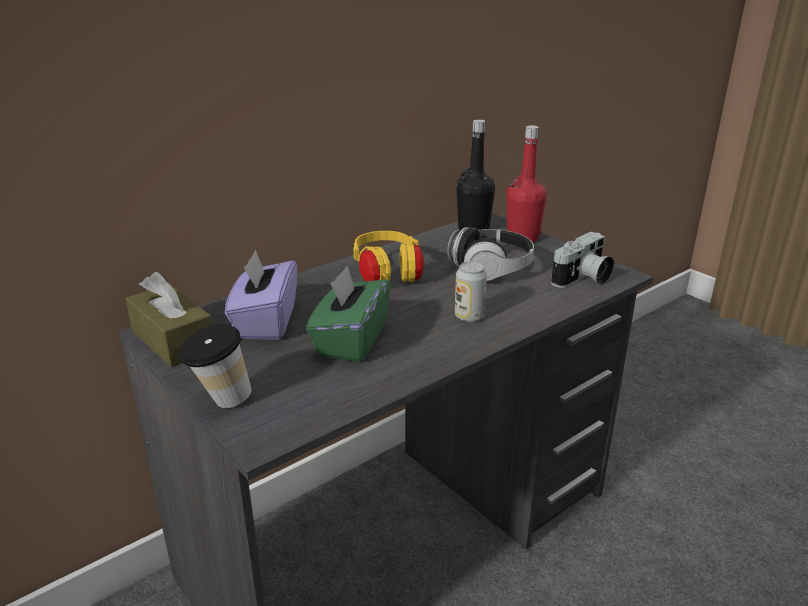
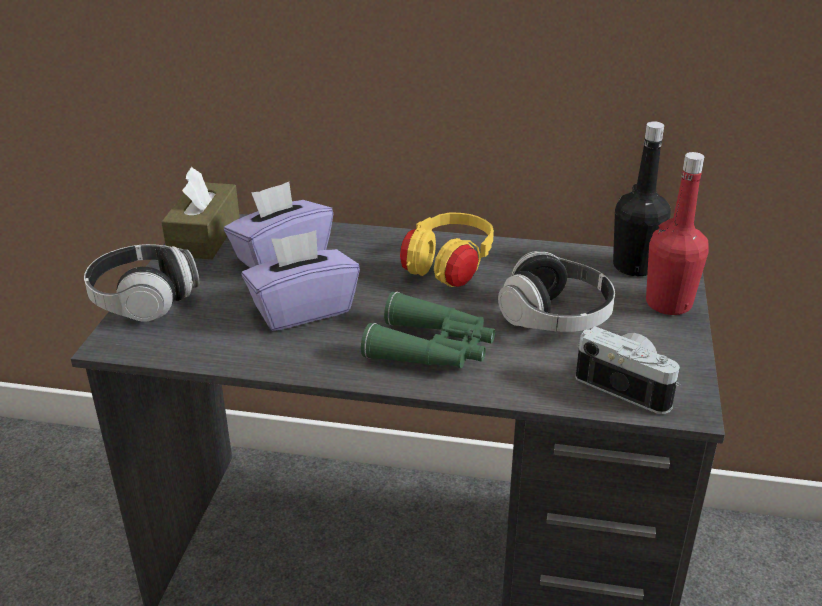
camera: 50 degrees right, 5 degrees up
(220, 401) = (144, 300): cup -> headphones
(350, 341) = (302, 309): green tissue box -> purple tissue box
(469, 316) = (432, 349): can -> green binoculars
(583, 279) = (628, 385): camera -> camera turned 150 degrees counterclockwise

